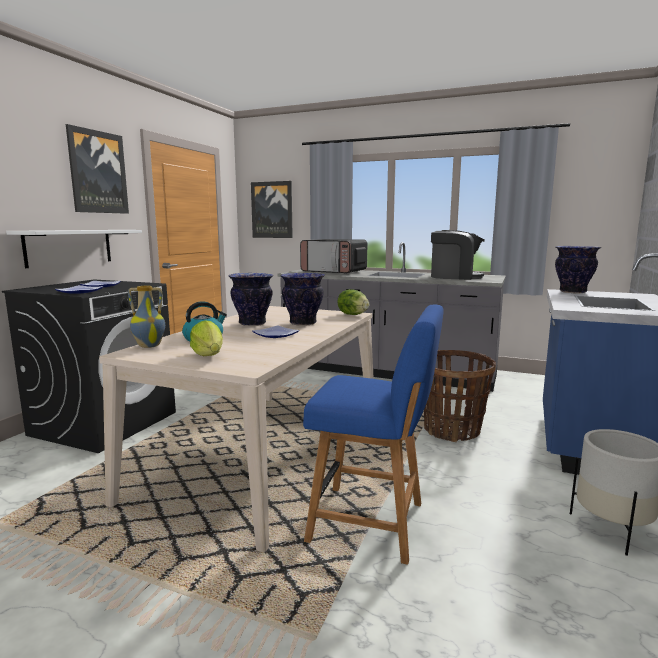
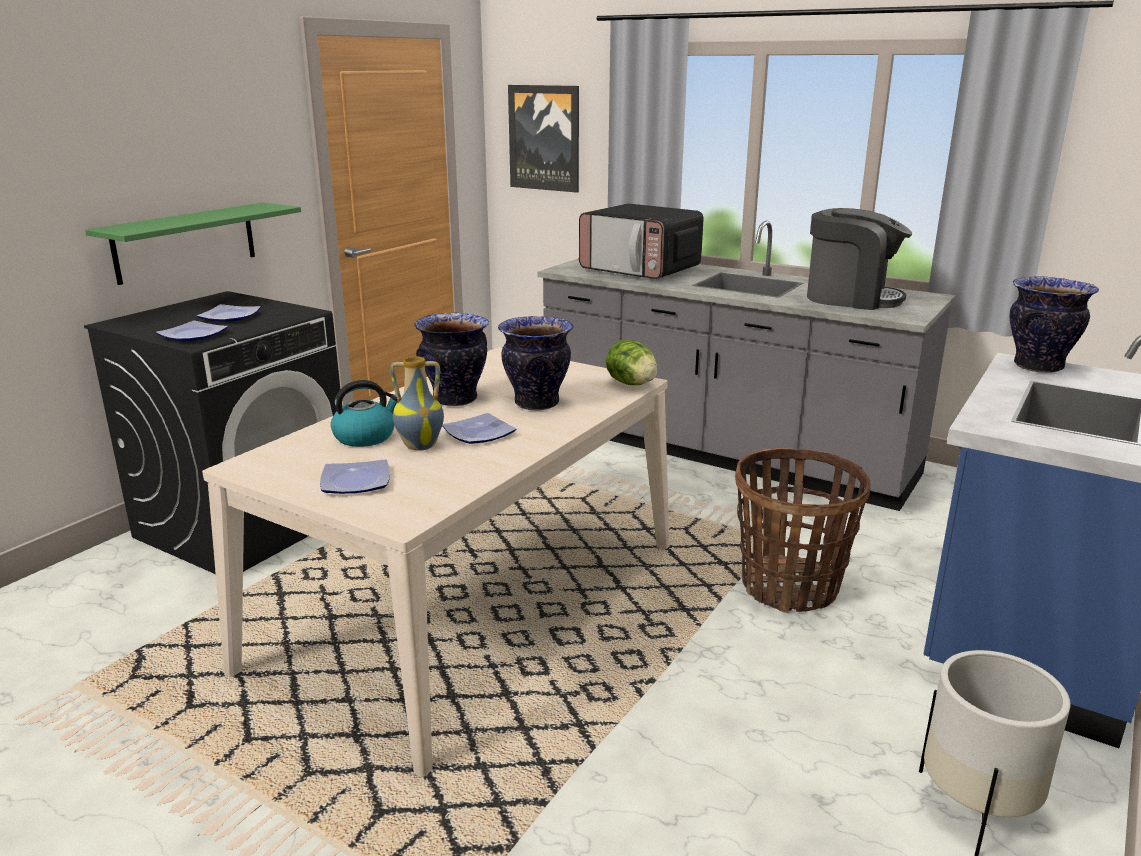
camera: 10 degrees right, 10 degrees up
(69, 247) = (185, 242): white shelf -> green shelf
(97, 172) = (227, 109): picture -> none
(149, 346) = (280, 450): vase -> vase (420, 446)
(209, 355) = (357, 481): lettuce -> plate
(373, 523) = (596, 749): blue chair -> none

